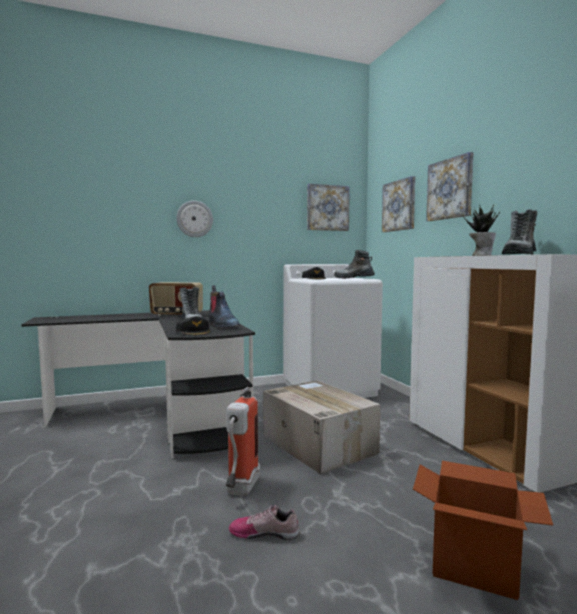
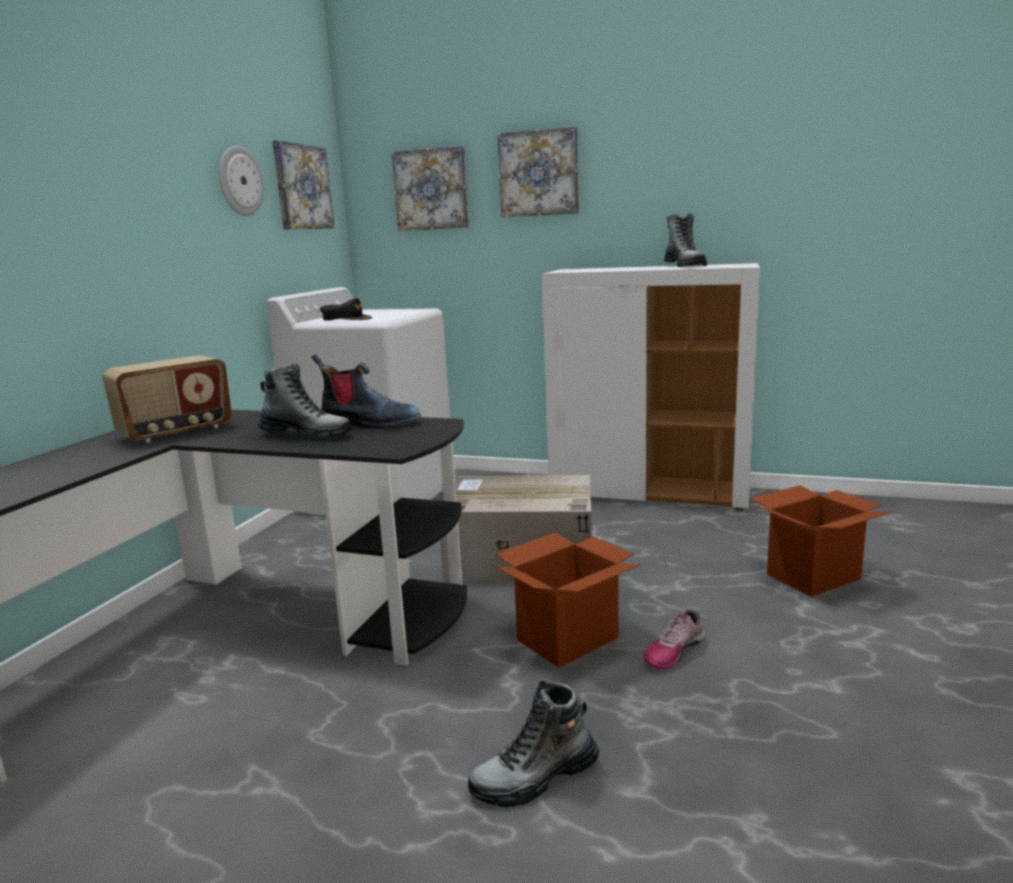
camera: 50 degrees left, 10 degrees up
(194, 219) = (115, 214): wall clock -> wall clock (240, 181)
(194, 332) = (389, 442): black cap -> none
(240, 490) = (568, 639): fire extinguisher -> cardboard box
(353, 278) = (394, 311): boot -> boot (535, 778)
(481, 255) = (629, 268): potted plant -> none

